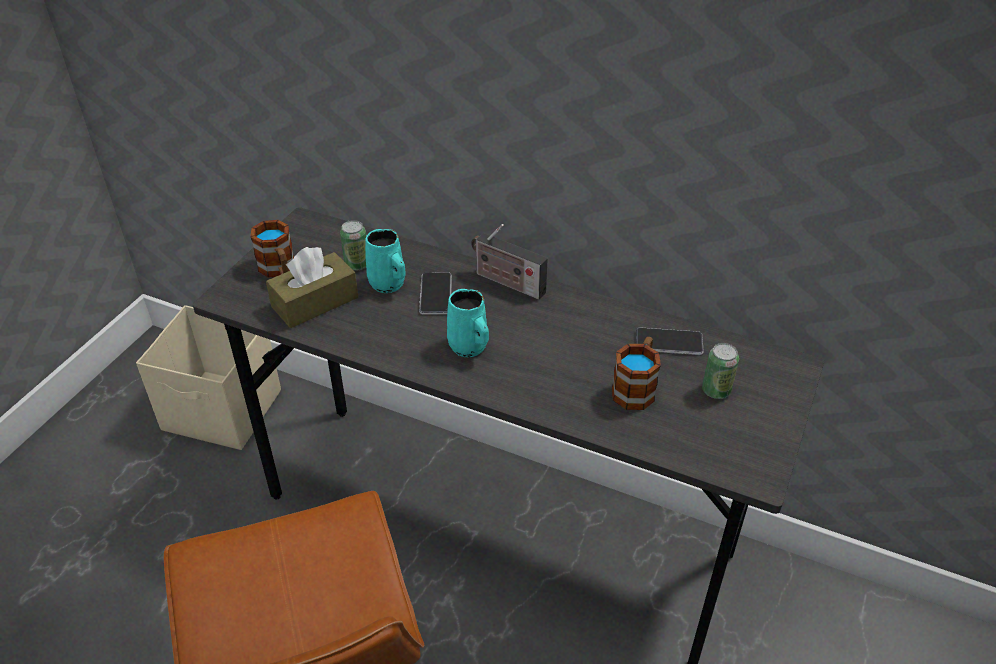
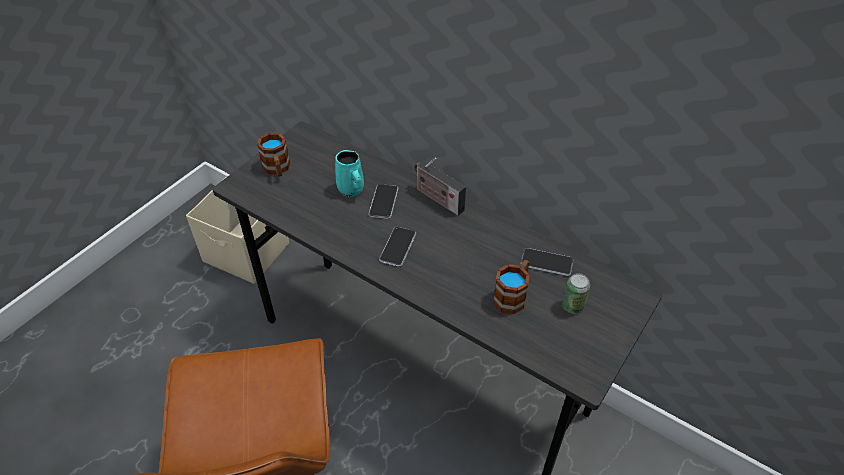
camera: 10 degrees right, 5 degrees up
(315, 302) = (296, 197): brown tissue box -> none
(357, 264) = (333, 171): can -> none
(469, 347) = (398, 247): turquoise mug -> phone

